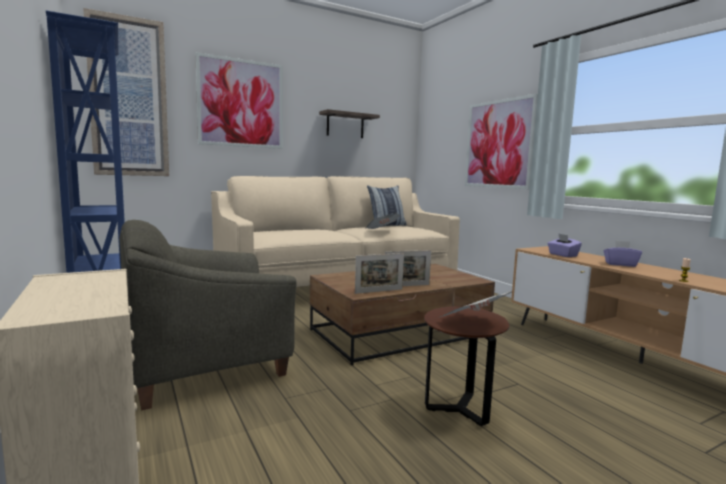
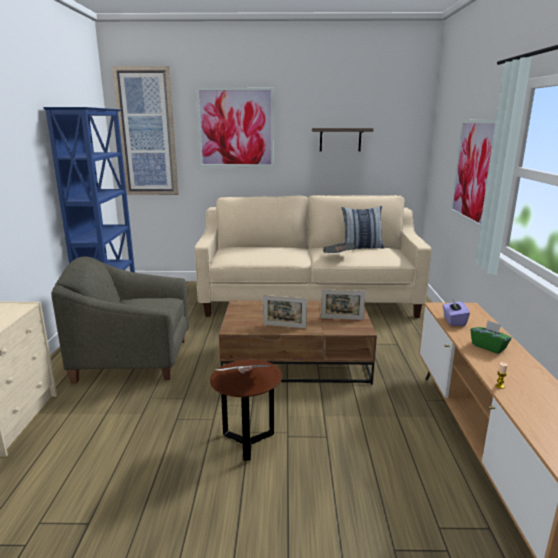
camera: 30 degrees right, 10 degrees up
(379, 291) = (252, 328): picture frame -> picture frame (342, 319)
(620, 264) = (488, 347): purple tissue box -> green tissue box

